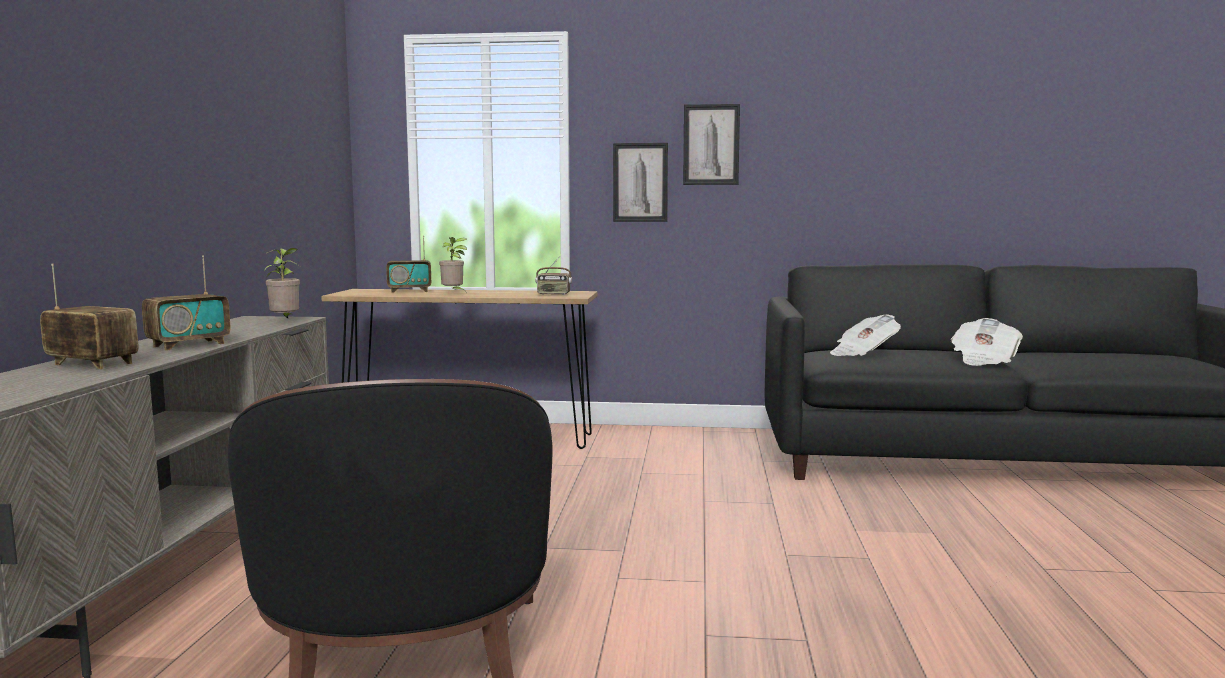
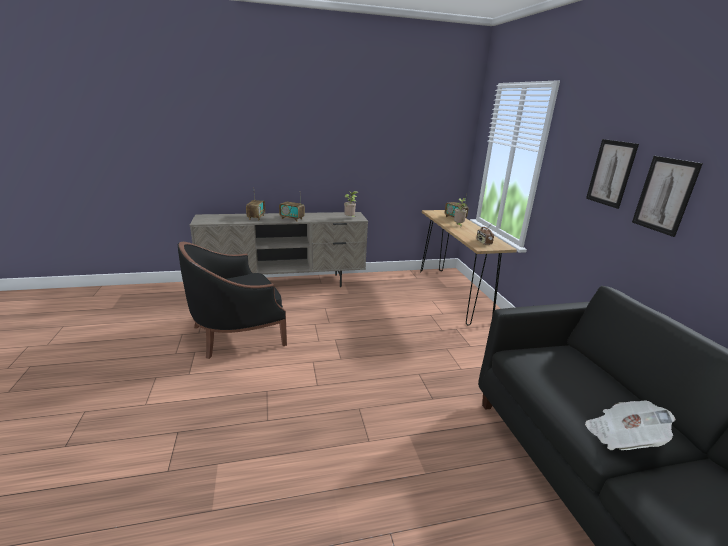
camera: 70 degrees right, 15 degrees up
(640, 182) = (566, 190): picture -> picture (664, 195)
(863, 354) = (567, 367): newspaper -> none

